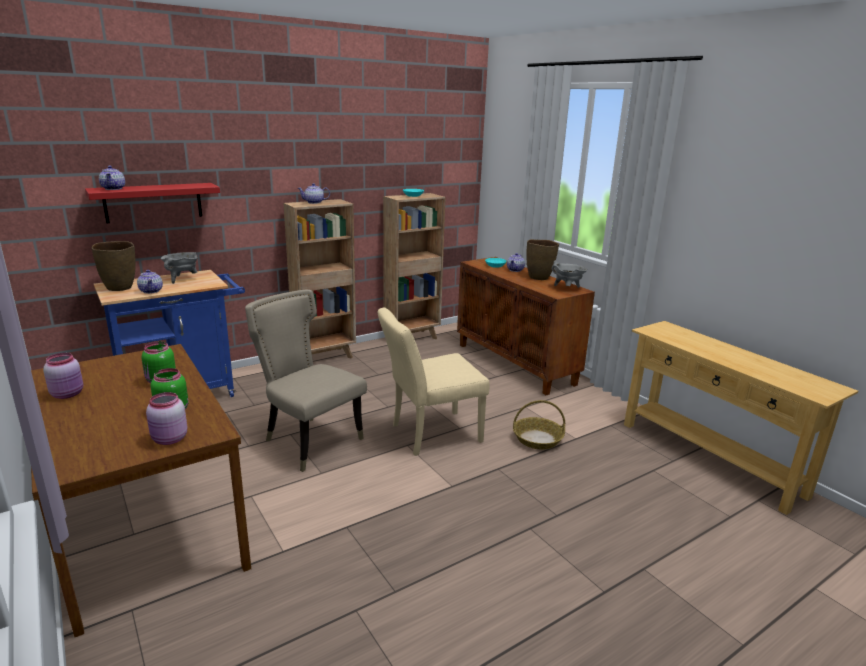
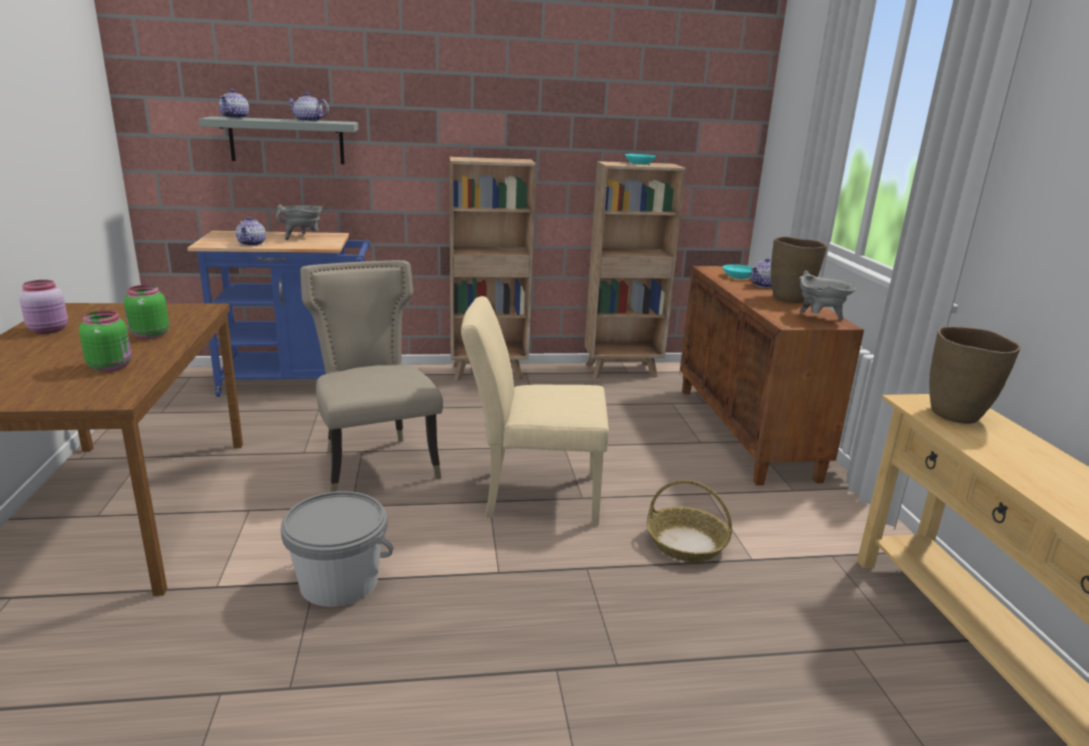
camera: 25 degrees right, 0 degrees up
(120, 288) = (228, 237): brown vase -> brown vase (956, 415)
(153, 202) = (287, 141): red shelf -> grey shelf
(169, 439) = (60, 394): pink jar -> none
(314, 202) = (487, 159): teapot -> teapot (309, 121)
(362, 522) = (339, 582): none -> grey bucket

